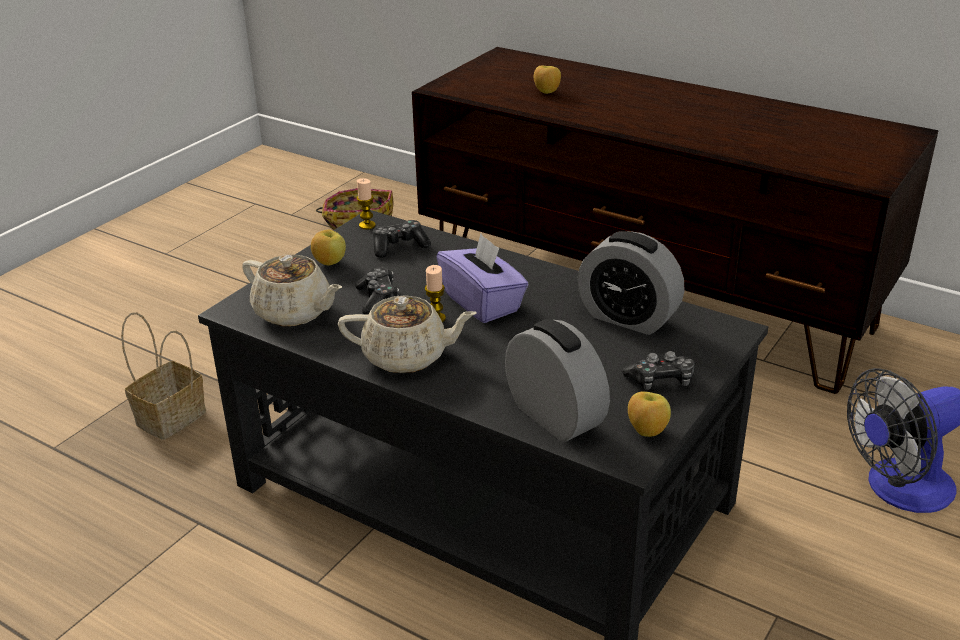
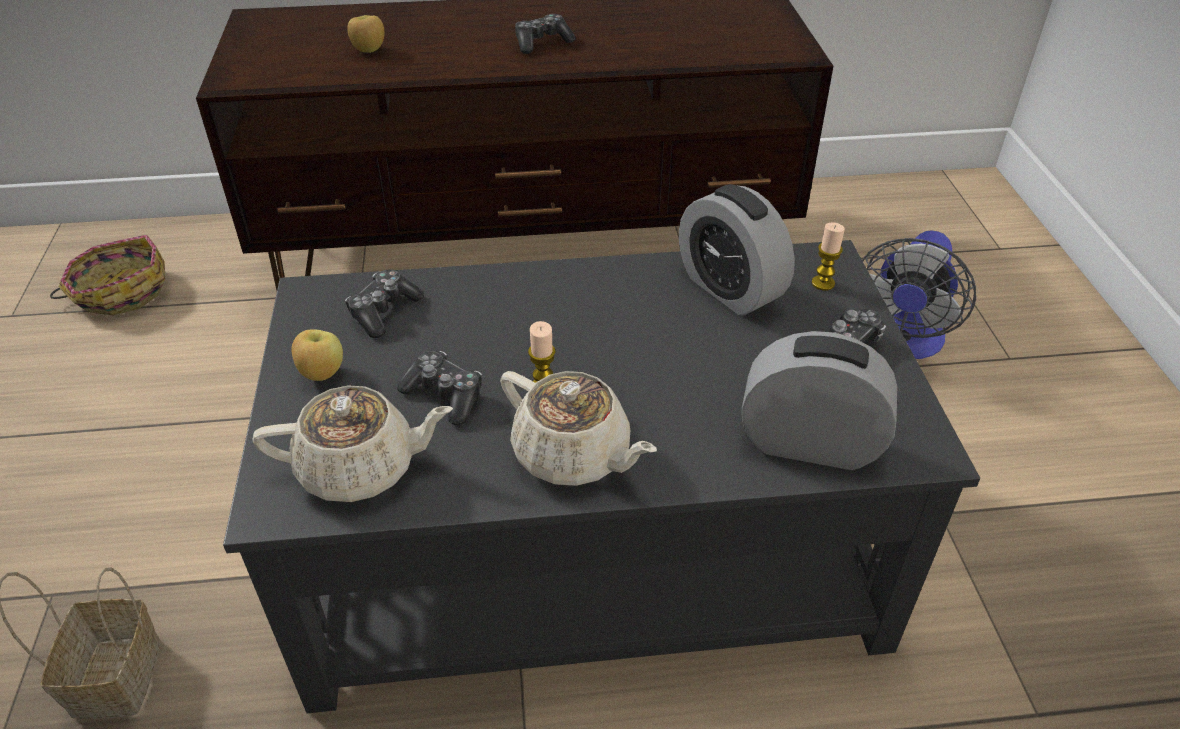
camera: 40 degrees left, 10 degrees up
(367, 225) = (308, 300): candle -> candle (823, 283)
(407, 357) = (573, 455): beige teapot -> beige teapot turned 75 degrees clockwise
(483, 302) = (569, 341): purple tissue box -> none
(628, 318) = (729, 289): alarm clock -> alarm clock turned 60 degrees clockwise
(646, 432) = (905, 412): apple -> none
(672, 118) = (542, 42): none -> game controller

